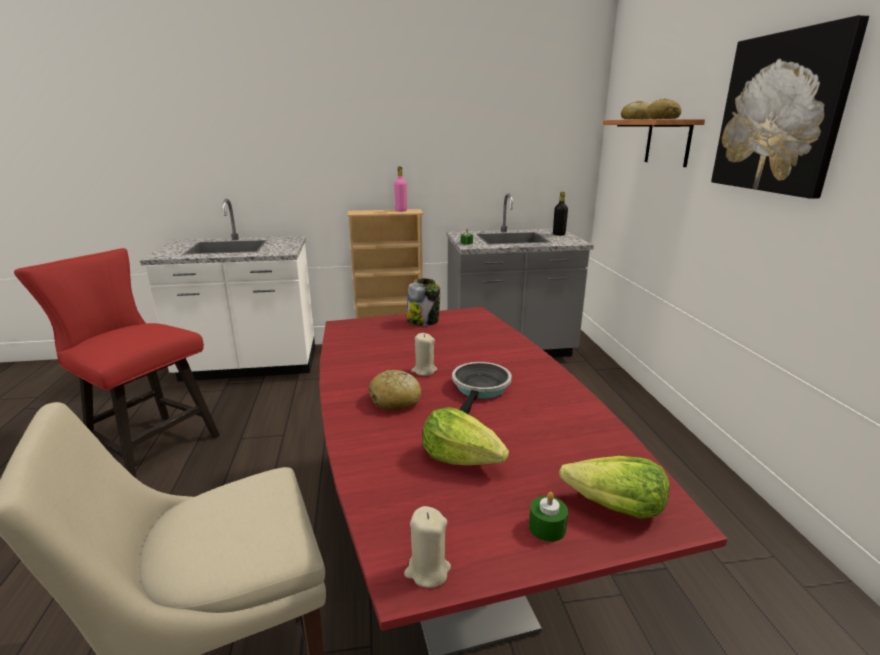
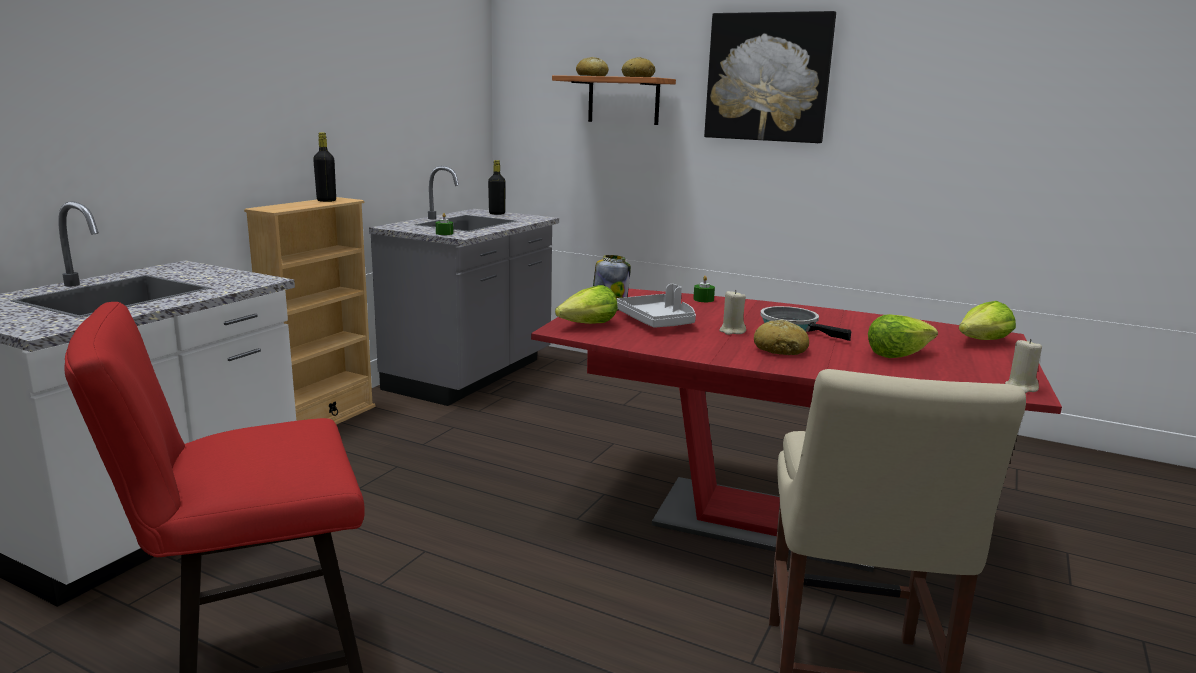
camera: 55 degrees left, 5 degrees down
(365, 328) = (588, 325): none -> lettuce
(401, 210) = (326, 200): pink bottle -> black bottle
(409, 342) = (658, 322): none -> grey tray
(547, 527) = (993, 357): green candle -> green candle (703, 299)

